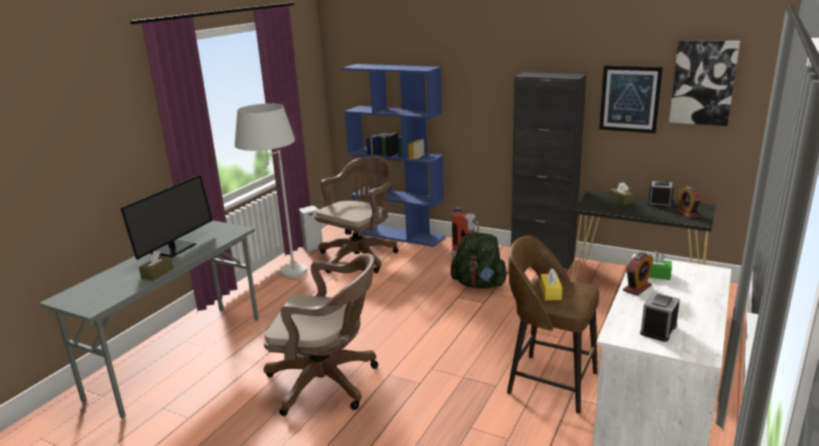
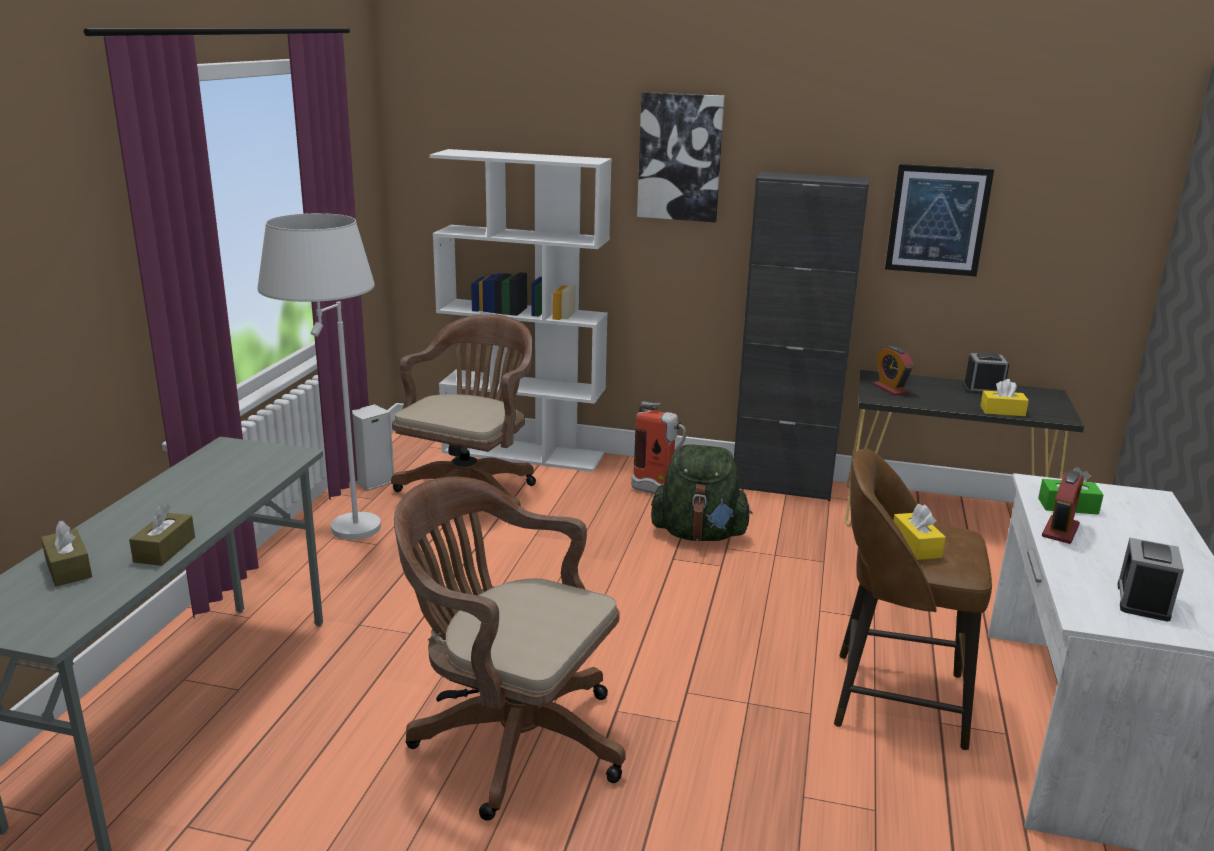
camera: 15 degrees left, 0 degrees up
(173, 248) = (172, 496): monitor -> none
(328, 383) = (510, 737): brown office chair -> brown office chair turned 150 degrees counterclockwise
(399, 235) = (524, 453): blue bookcase -> white bookcase
(620, 201) = (922, 386): brown tissue box -> brown tissue box (68, 568)
(662, 217) = (1002, 411): none -> yellow tissue box
(687, 214) = (1034, 405): alarm clock -> alarm clock (890, 389)
(703, 82) = (1055, 196): picture -> picture (680, 157)

